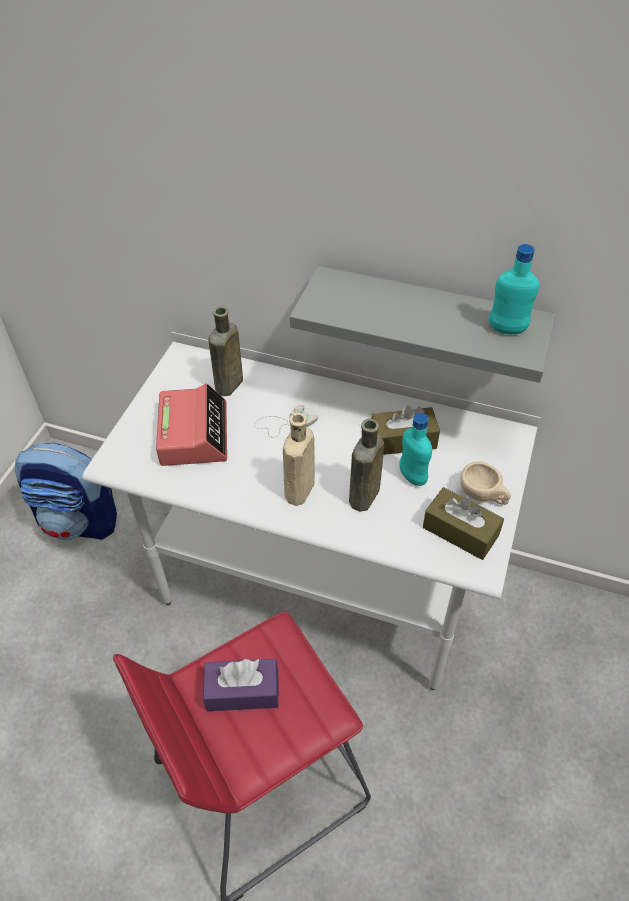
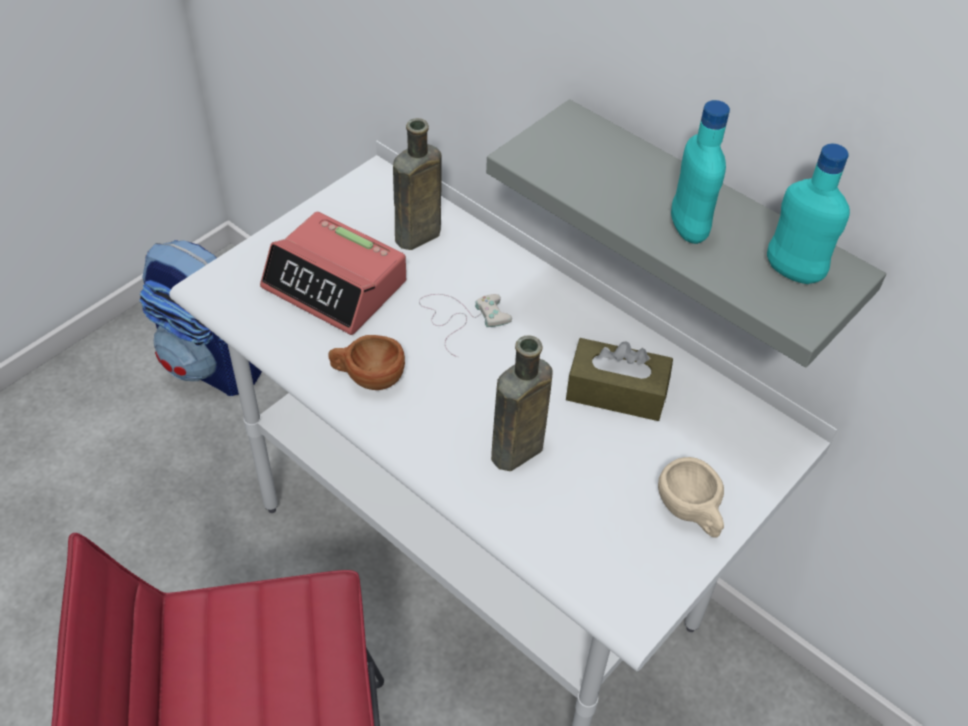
camera: 20 degrees right, 0 degrees up
(194, 434) = (336, 285): alarm clock -> alarm clock turned 105 degrees clockwise
(242, 691) = (240, 653): purple tissue box -> none
(247, 485) = (367, 377): none -> brown cup
(298, 493) = (430, 413): beige bottle -> none
(412, 476) = (601, 448): turquoise bottle -> turquoise bottle (688, 229)
(460, 531) = (628, 551): brown tissue box -> none

